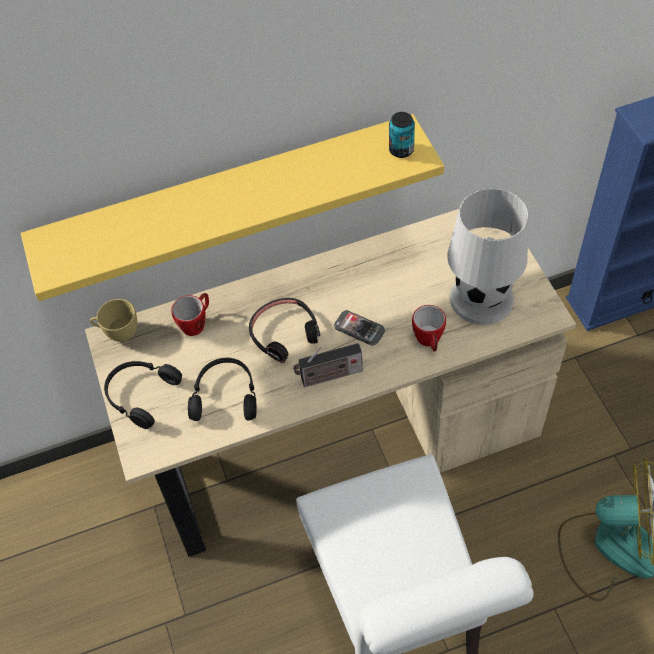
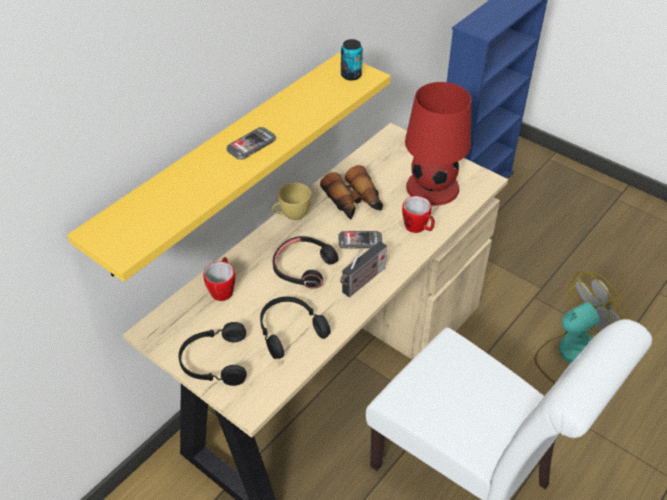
camera: 35 degrees left, 10 degrees down
(118, 332) = (157, 324): yellow cup -> yellow cup (291, 215)
(239, 199) = (251, 145): none -> phone
(385, 281) = (354, 203): none -> binoculars
(480, 298) = (431, 187): white table lamp -> red table lamp

